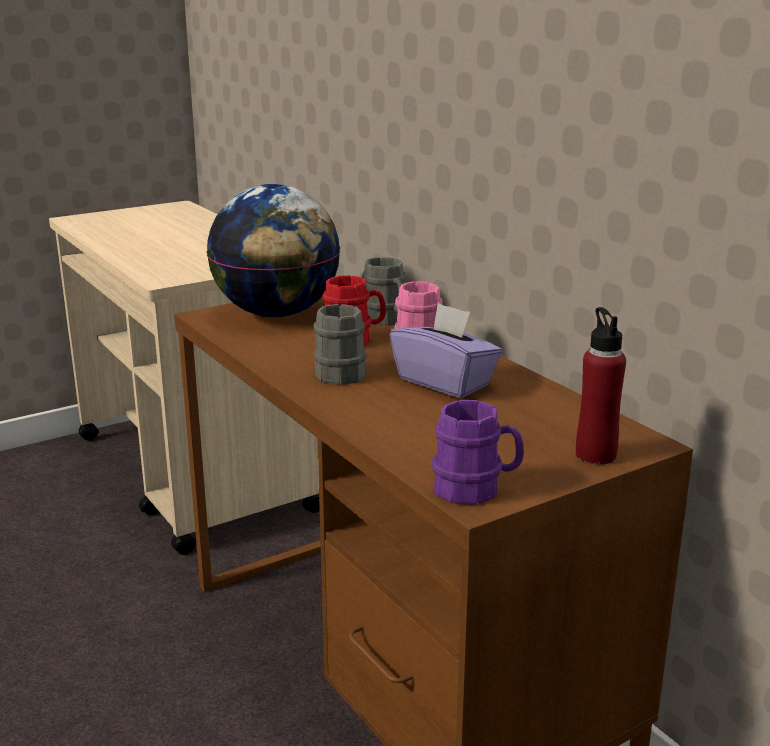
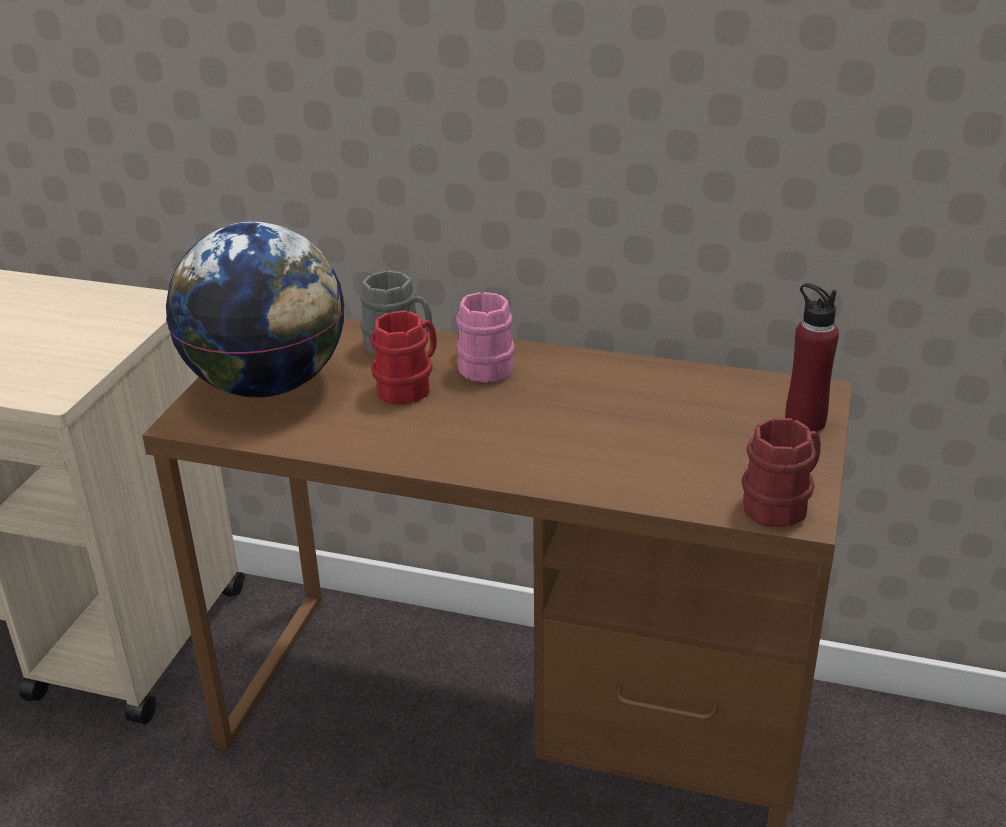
camera: 40 degrees left, 10 degrees up
(337, 372) = (462, 433): grey mug -> none
(445, 382) = (576, 399): purple tissue box -> none
(476, 489) = (782, 503): purple mug -> red mug

